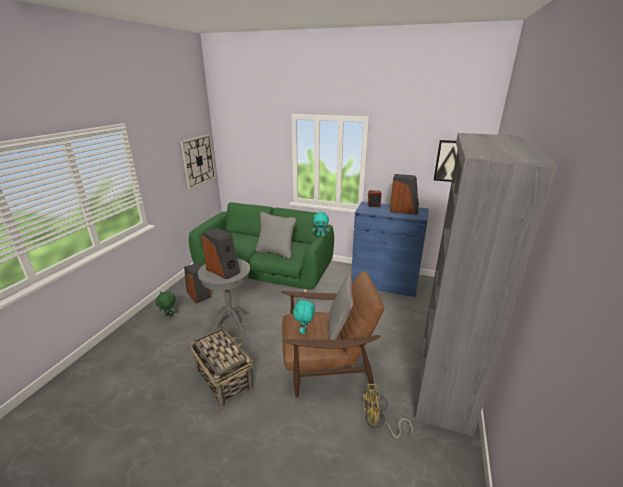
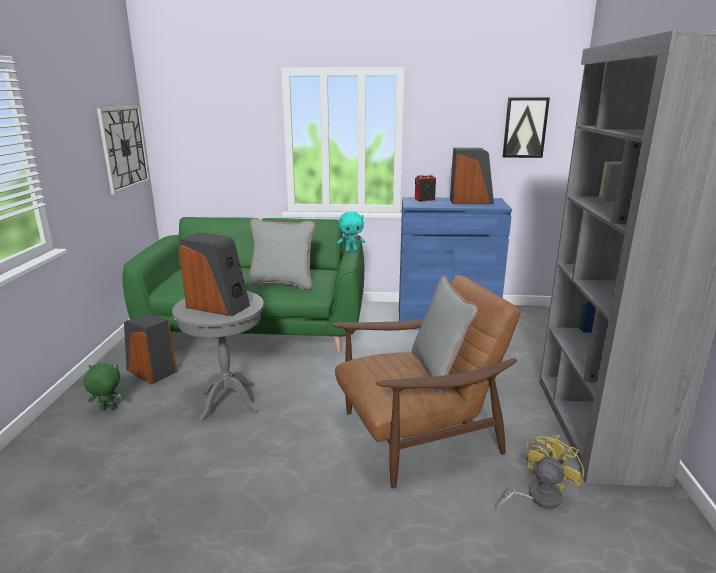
camera: 15 degrees left, 5 degrees down
(224, 378) = (255, 485): basket -> none
(304, 331) = (387, 377): turquoise plush toy -> none
(378, 423) = (537, 497): yellow fan -> yellow fan turned 150 degrees clockwise

